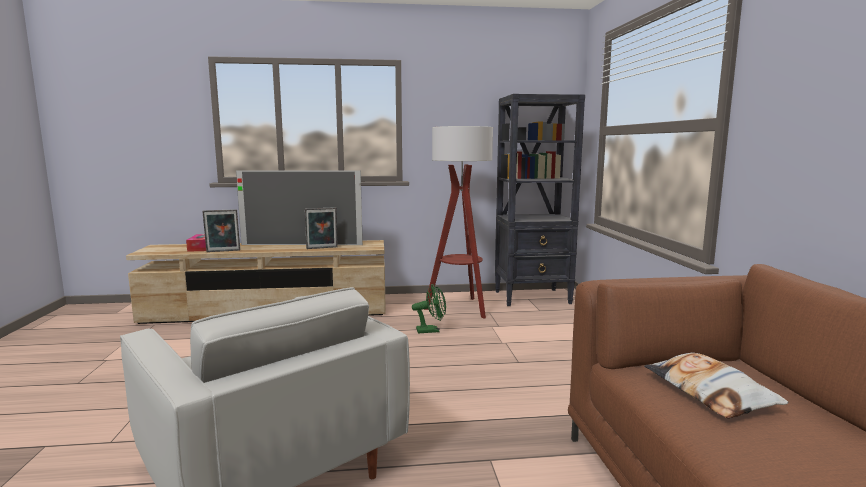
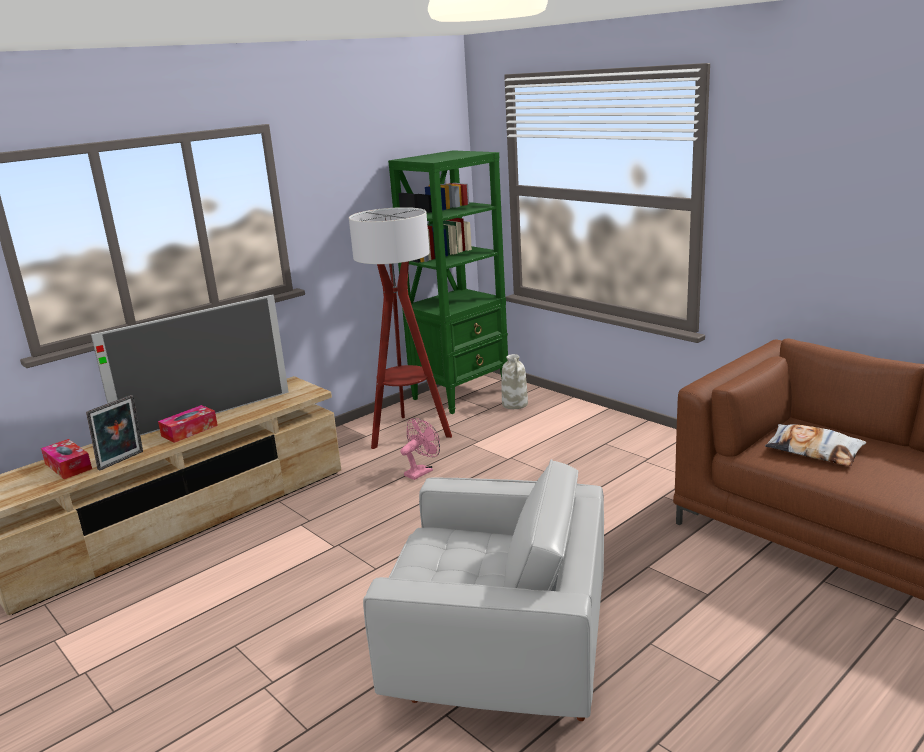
camera: 35 degrees left, 10 degrees up
(278, 248) = (189, 431): none -> tissue box
(322, 248) = (249, 413): picture frame -> none
(431, 330) = (421, 471): green fan -> pink fan
(533, 297) = (461, 394): black bookcase -> green bookcase
(563, 313) = (515, 404): none -> white vase

